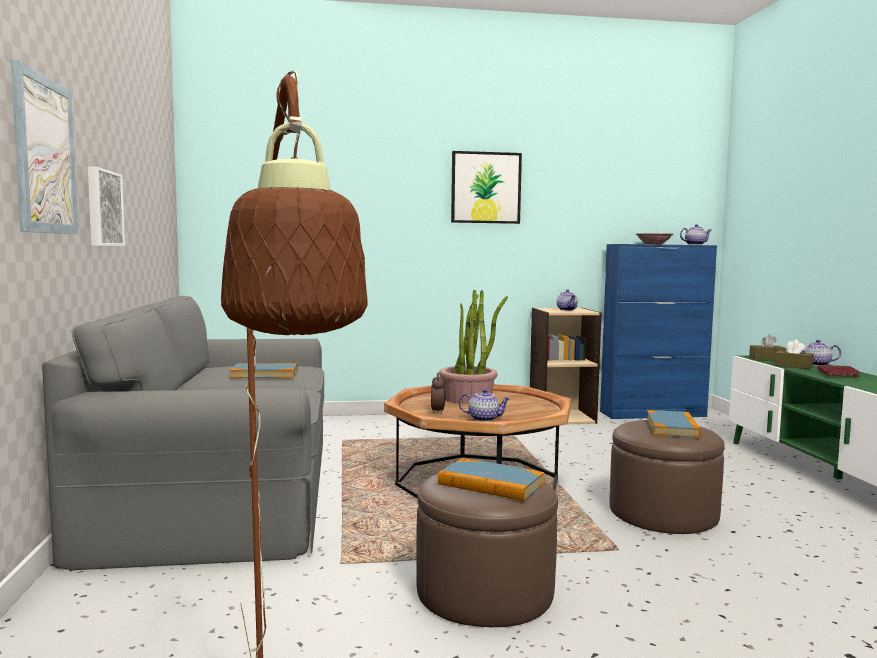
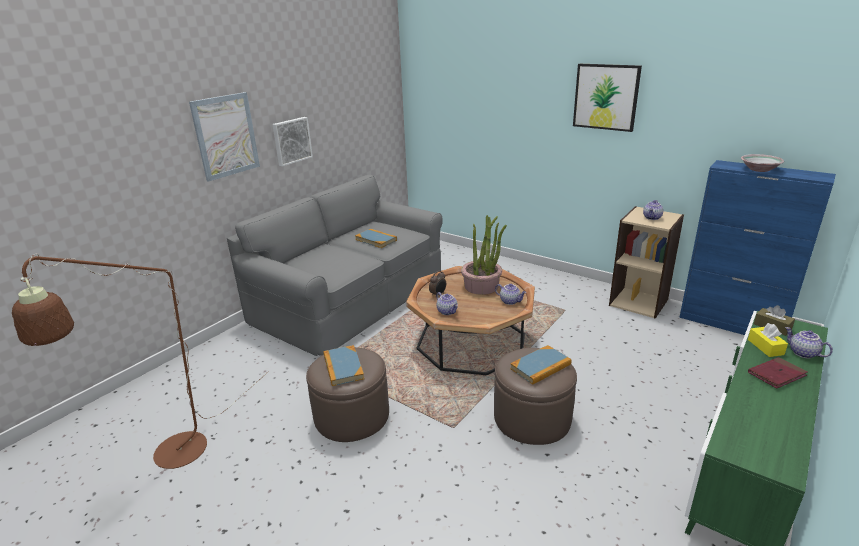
camera: 45 degrees right, 20 degrees up
(695, 244) = (812, 176): teapot -> teapot (510, 301)
(793, 366) = (765, 347): brown tissue box -> yellow tissue box

